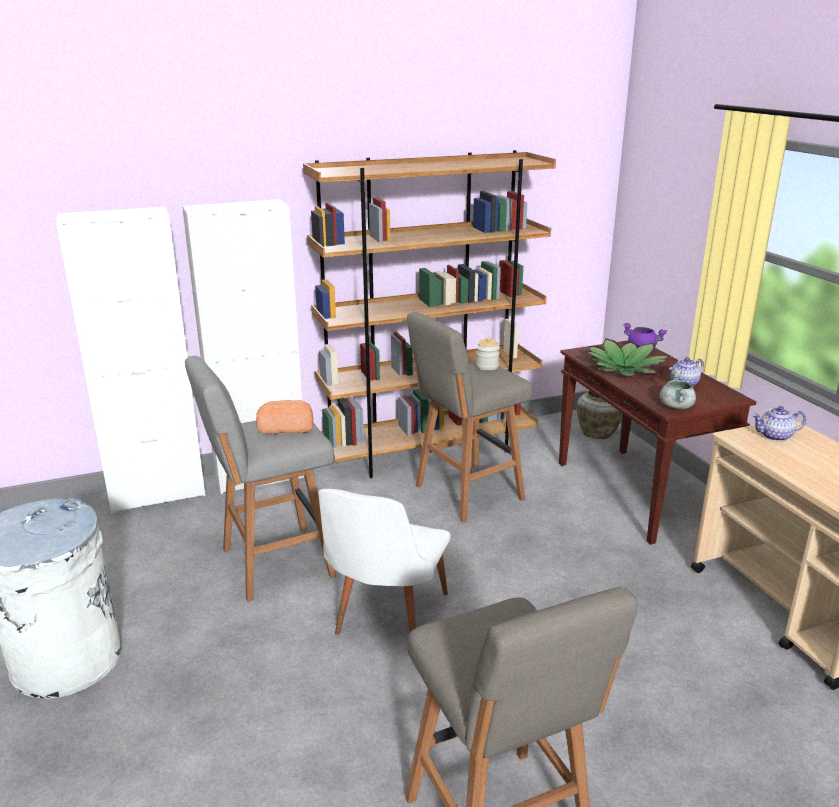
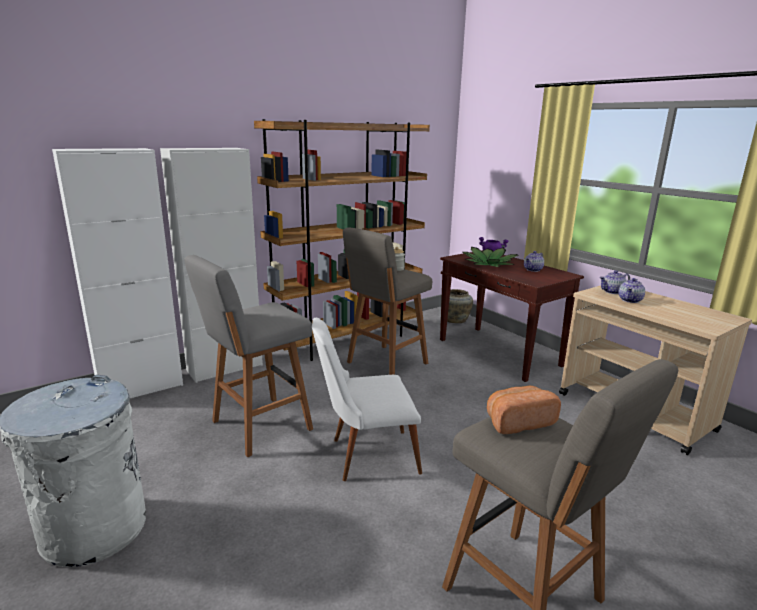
camera: 15 degrees left, 5 degrees down
(286, 428) = (269, 312): bread -> bread (518, 422)
(385, 620) = (365, 455): white chair -> white chair turned 75 degrees clockwise
(676, 406) = (539, 281): grey cooking pot -> none
(790, 455) = (630, 300): none -> teapot

